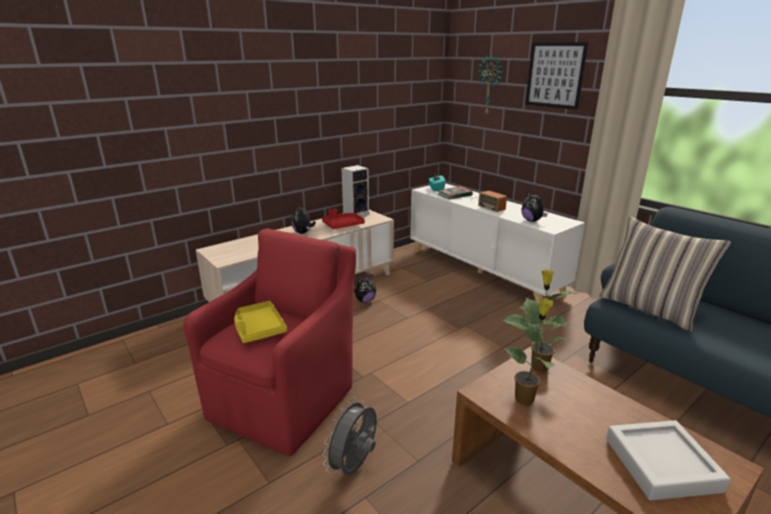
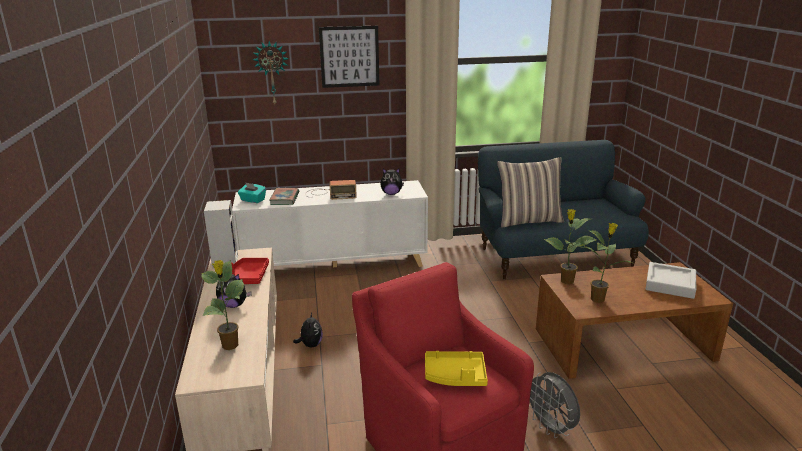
camera: 60 degrees left, 0 degrees up
(254, 246) = (230, 346): none -> potted plant

